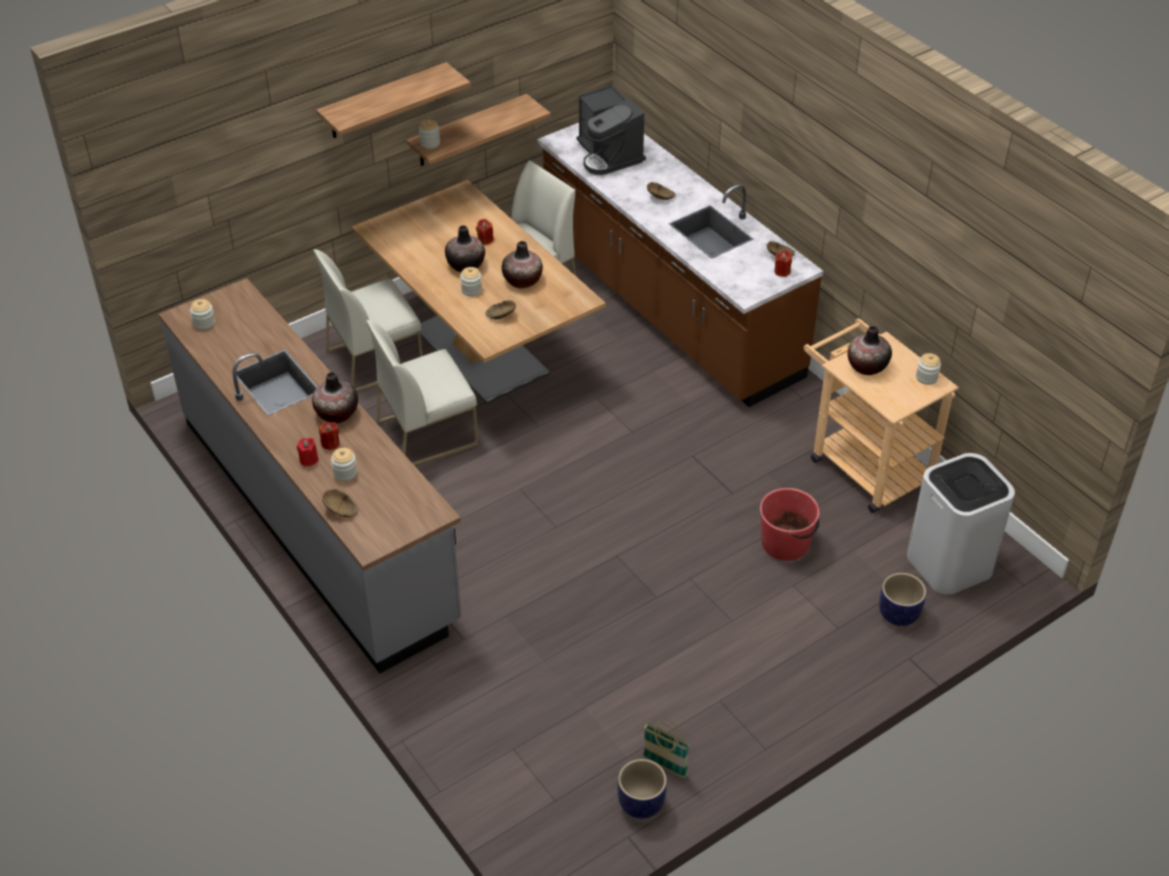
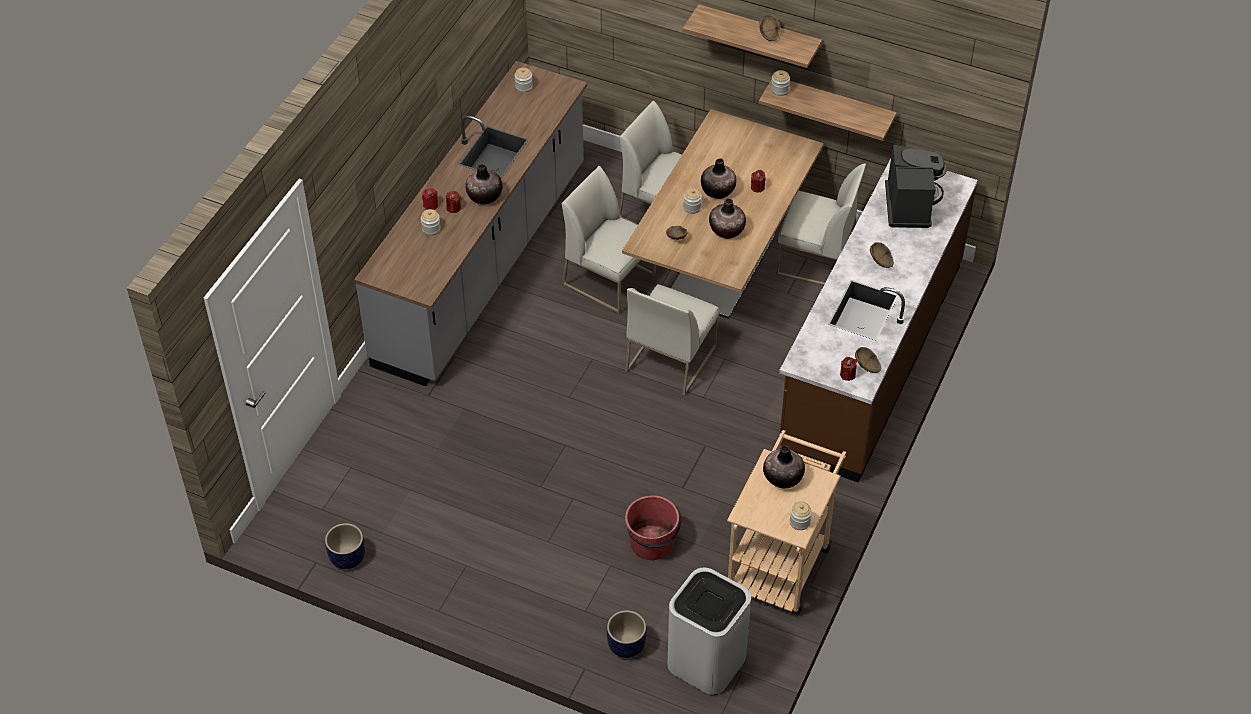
camera: 60 degrees right, 5 degrees up
(341, 511) = (395, 244): brown bowl -> brown bowl (768, 34)
(566, 433) = (670, 358): none -> white chair
(609, 155) = (910, 205): coffee machine -> coffee machine turned 150 degrees clockwise
(665, 766) = (387, 558): basket -> none

